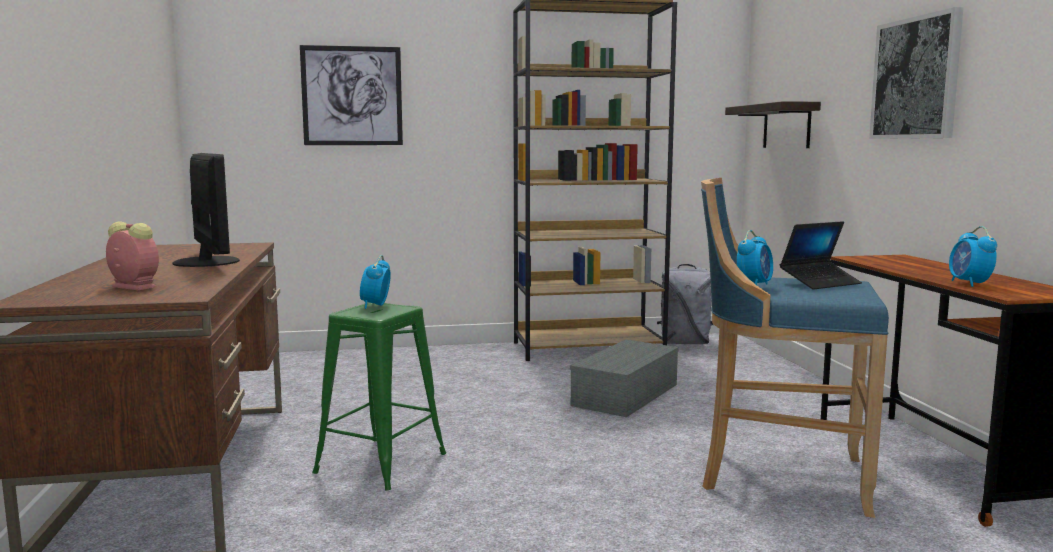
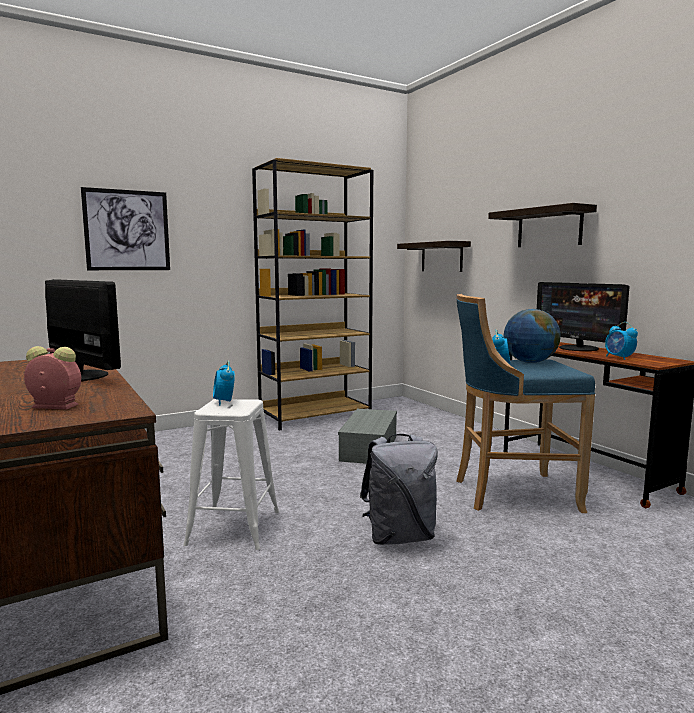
camera: 20 degrees left, 0 degrees up
(381, 463) = (234, 527): green stool -> white stool
(685, 343) = (376, 406): grey backpack -> grey backpack (399, 537)
(820, 283) = (530, 362): laptop -> globe
(916, 78) = (549, 228): picture -> shelf
(931, 268) = (578, 348): none -> monitor

